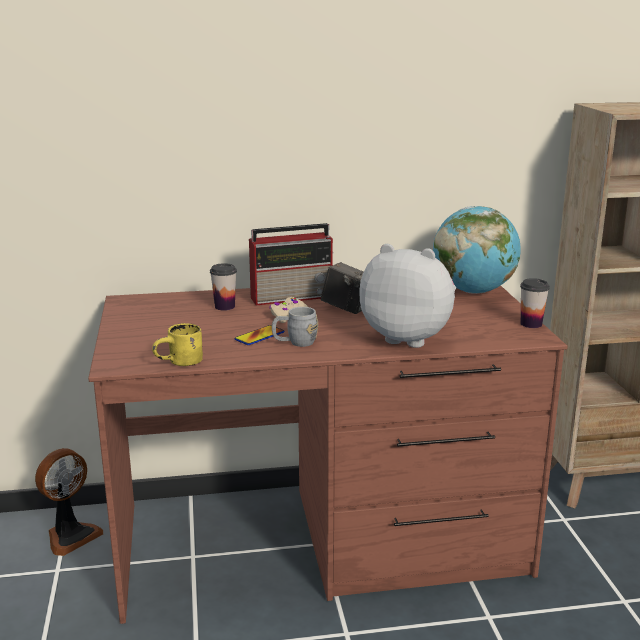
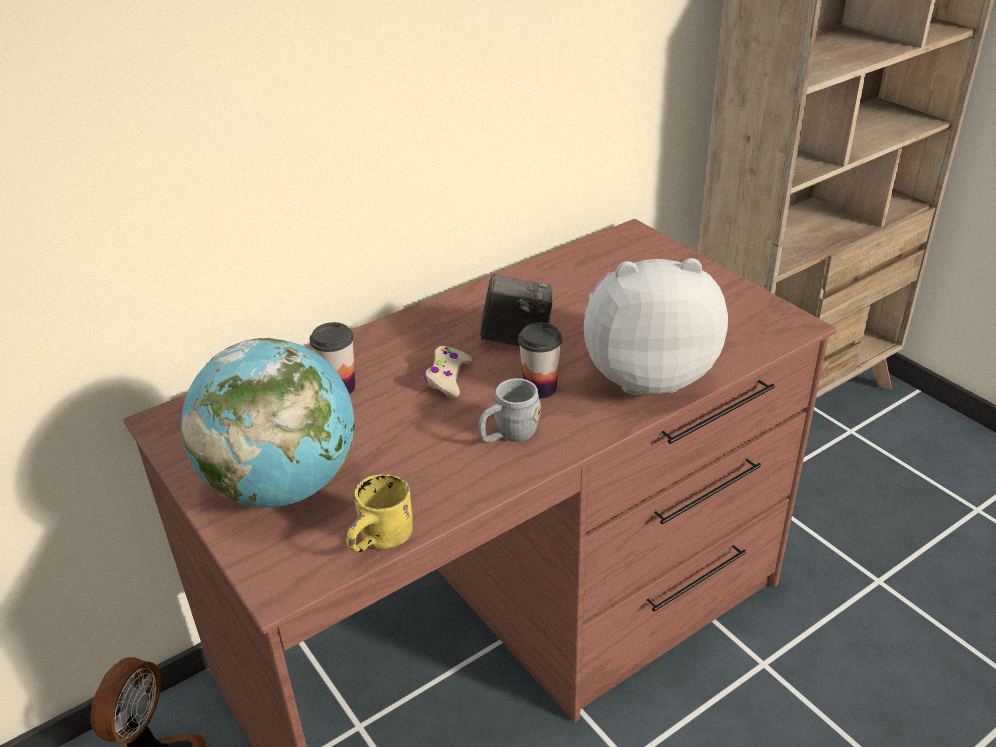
camera: 25 degrees left, 15 degrees up
(259, 336) = (447, 438): phone -> none
(293, 296) = (420, 335): radio -> none
(473, 291) = (643, 255): globe -> globe (283, 485)
(531, 324) = (765, 300): cup -> cup (540, 388)

